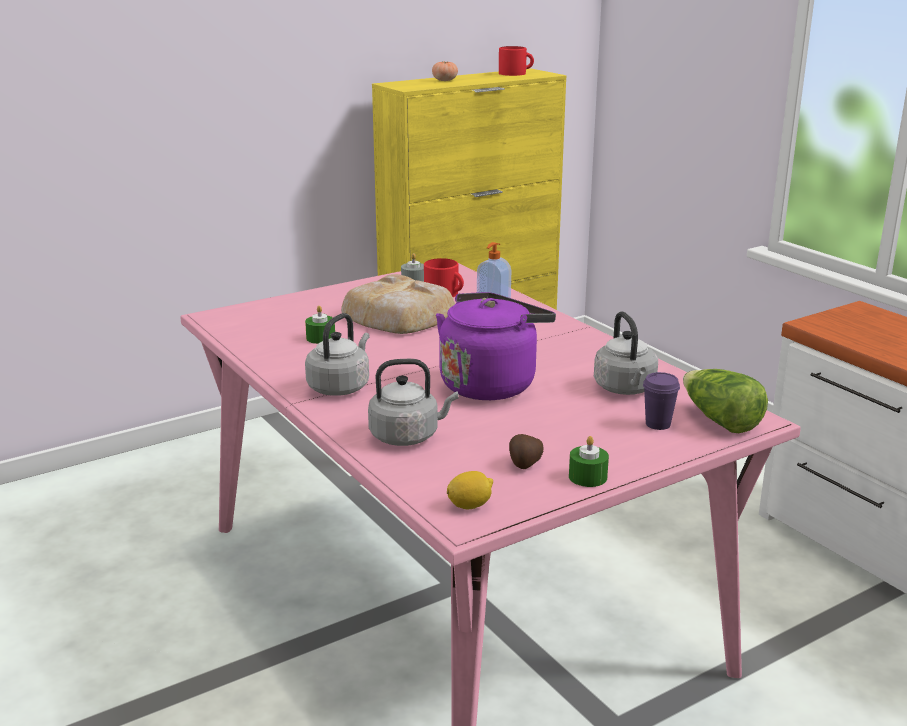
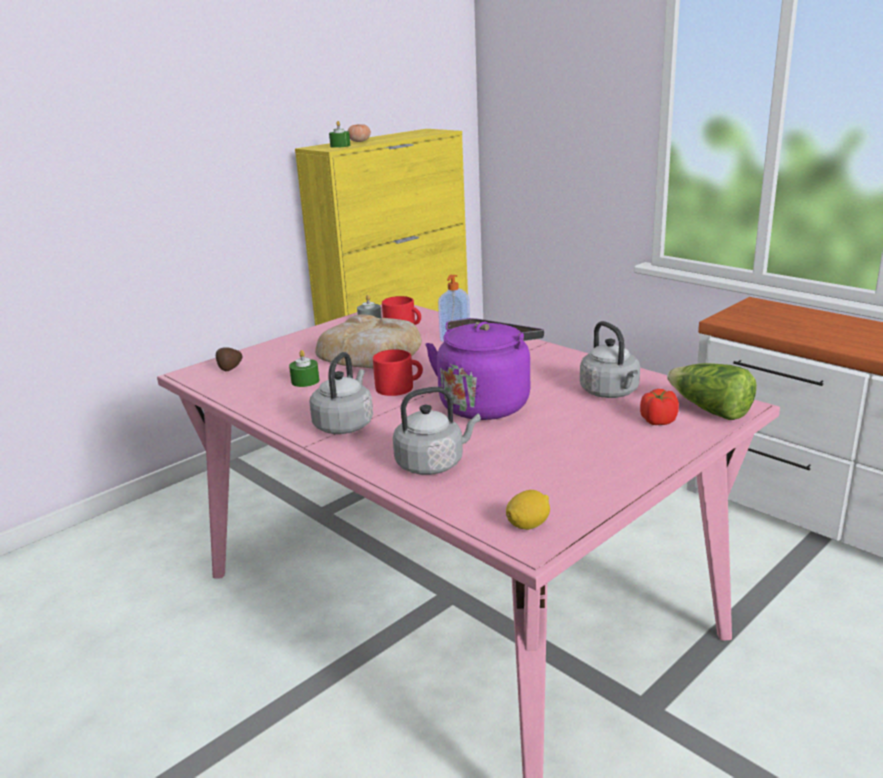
camera: 10 degrees left, 0 degrees up
(516, 73) = (417, 132): red mug -> red mug (399, 387)
(524, 464) = (558, 476): potato -> potato (229, 369)
(587, 477) = (624, 480): green candle -> green candle (340, 146)
(658, 424) = (658, 421): purple cup -> tomato

